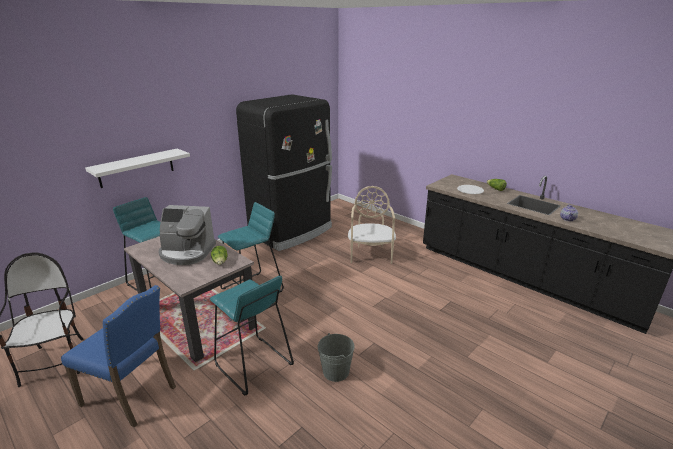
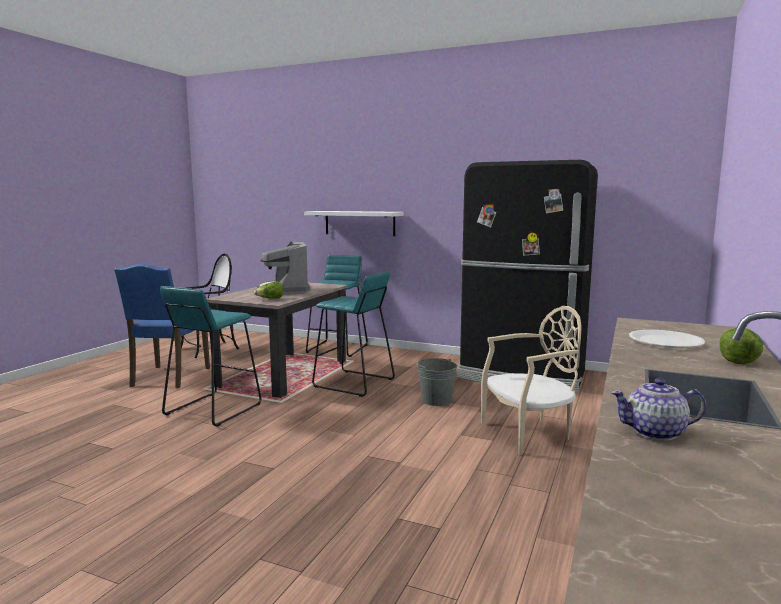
camera: 70 degrees right, 15 degrees down
(336, 371) = (206, 452): grey bucket -> grey bucket (436, 400)

